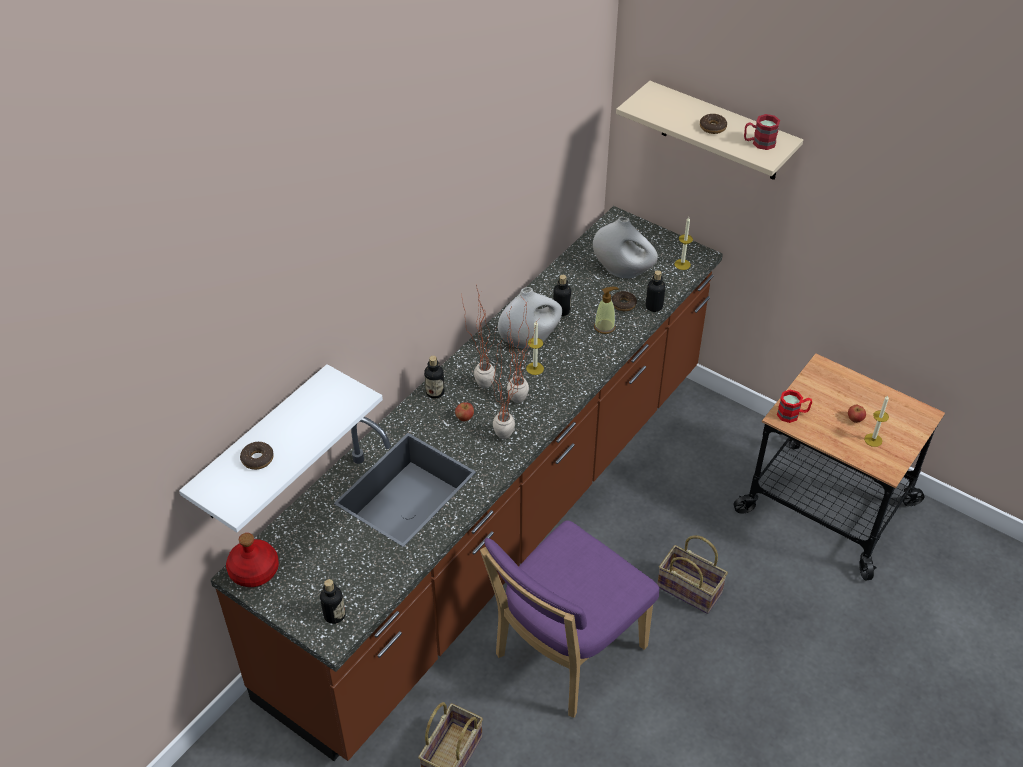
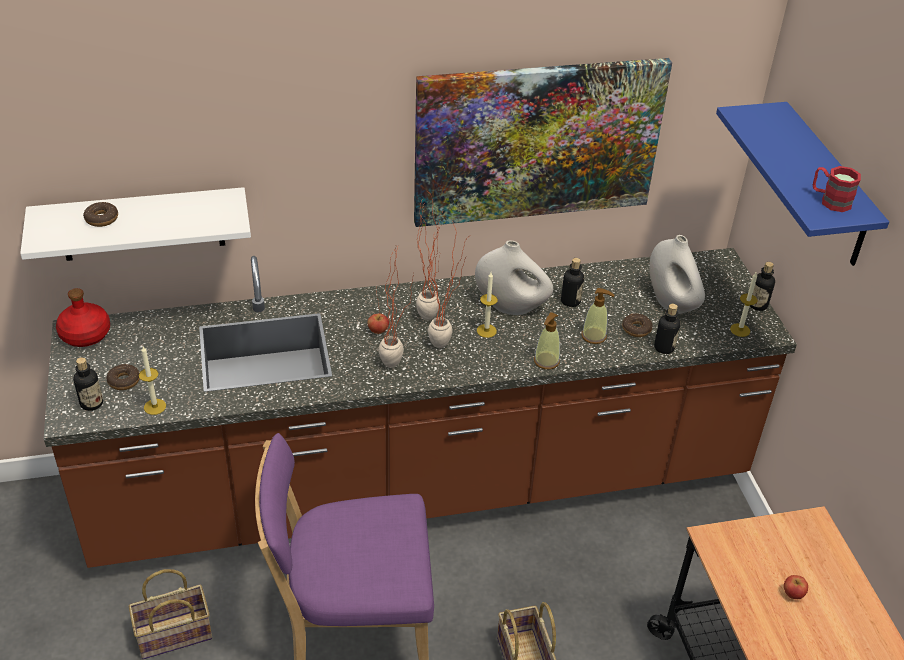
camera: 40 degrees right, 5 degrees down
(435, 392) = (380, 298): bottle -> bottle (757, 305)
(499, 200) = (537, 142): none -> picture
(597, 364) = (546, 361): none -> soap dispenser
(712, 127) = (797, 165): donut -> donut (124, 381)
(721, 132) = (825, 187): beige shelf -> blue shelf
(792, 414) = (726, 543): red mug -> none
(873, 440) = (790, 627): candle -> candle (155, 406)

